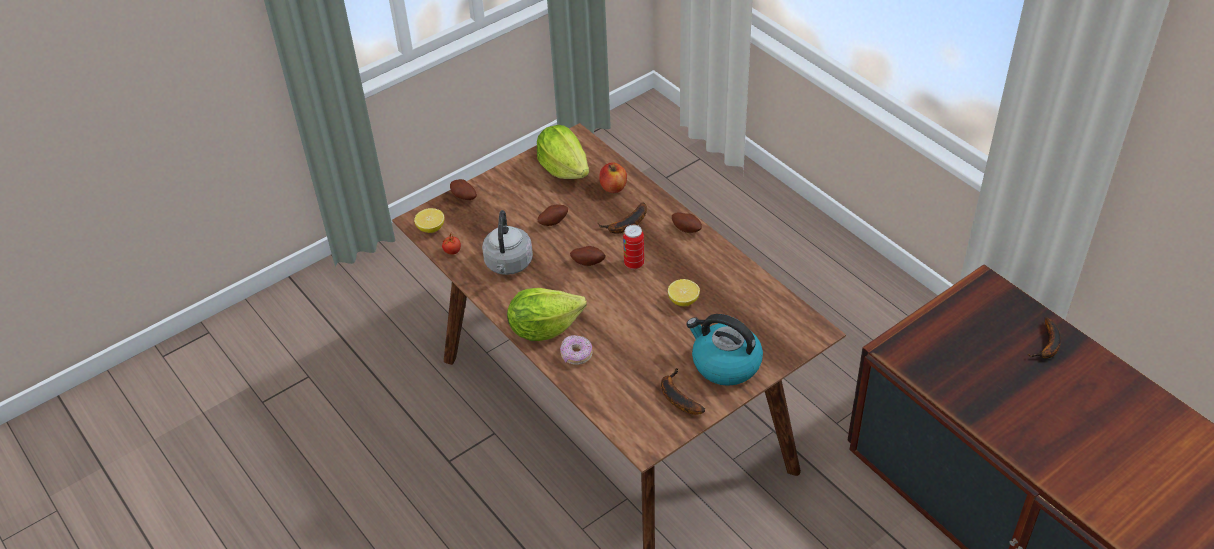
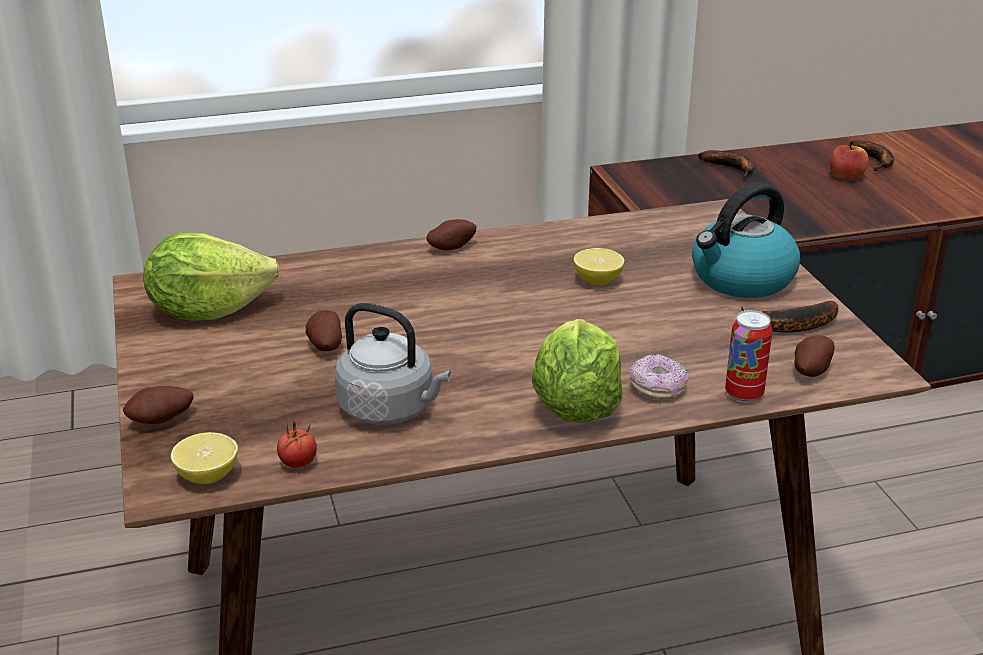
camera: 70 degrees left, 15 degrees down
(588, 262) = (451, 335): potato -> potato (810, 370)
(613, 187) = (302, 280): apple -> apple (846, 177)
(626, 225) = (398, 288): banana -> banana (875, 161)
(634, 264) = (489, 300): can -> can (744, 394)

